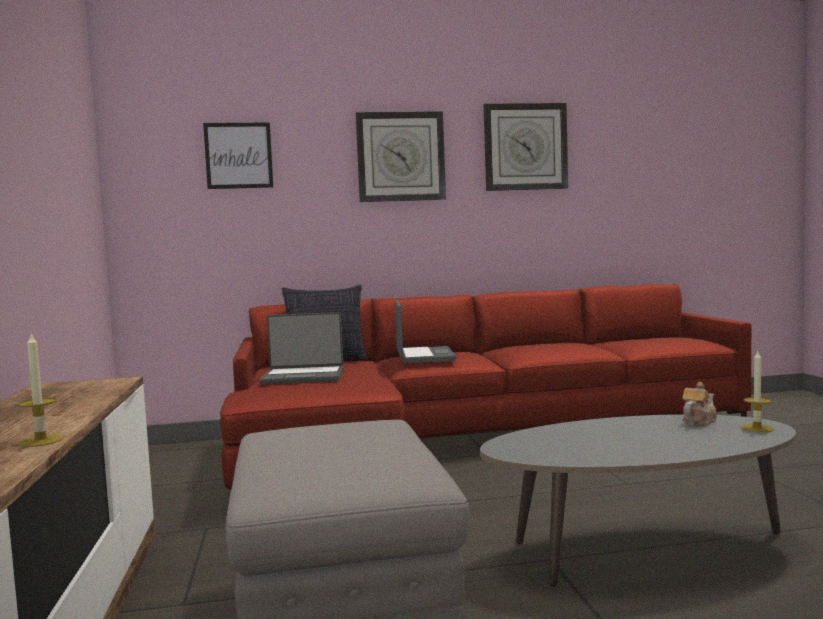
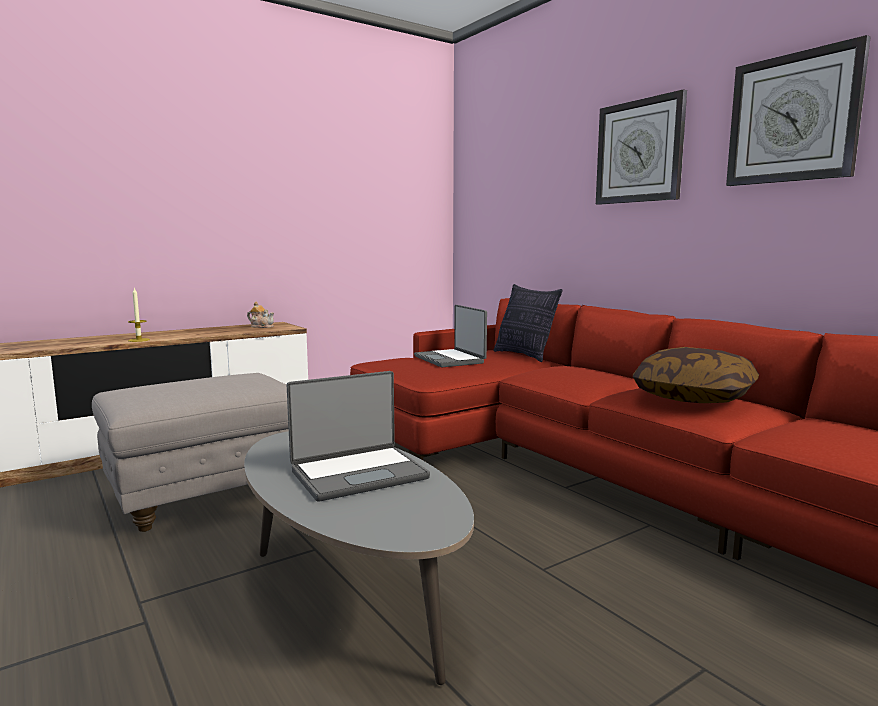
camera: 65 degrees right, 5 degrees up
(238, 155) = (520, 165): picture -> none
(423, 356) = (561, 370): laptop -> laptop (358, 474)
(551, 345) = (694, 397): none -> pillow
(698, 421) = (425, 498): teapot -> teapot (262, 326)
(757, 428) = (408, 528): candle -> none

